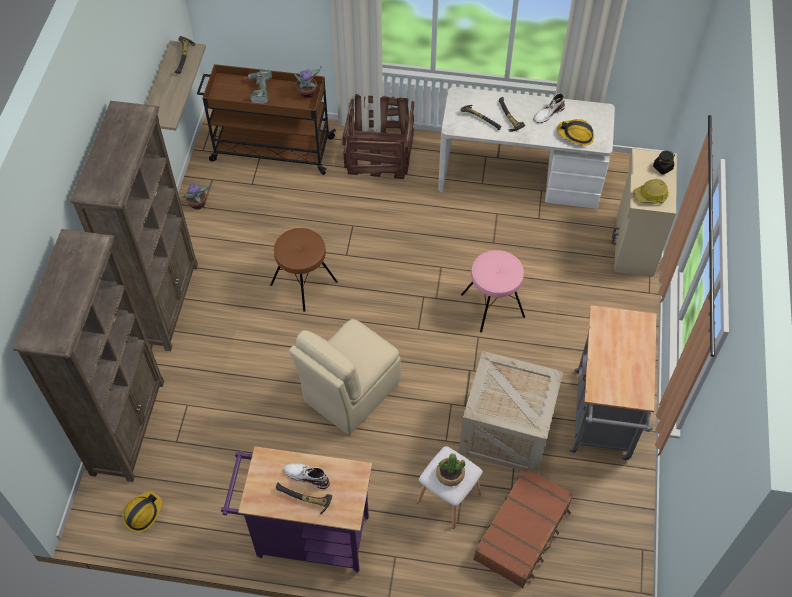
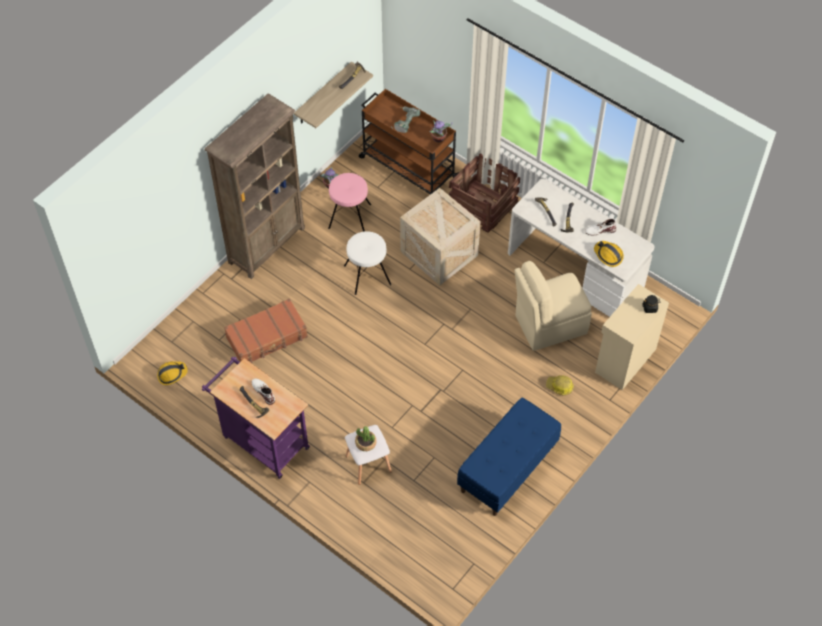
camera: 30 degrees right, 0 degrees up
(128, 426) = (195, 315): brown bookcase -> none
(303, 283) = (367, 274): brown stool -> white stool
(350, 393) = (349, 364): beige chair -> beige chair (549, 325)
(493, 305) = (488, 354): pink stool -> pink stool (350, 216)
(508, 430) = (438, 442): crate -> crate (440, 253)
(523, 531) = (402, 510): brown suitcase -> brown suitcase (267, 337)
(601, 421) = (507, 469): grey cart -> blue bench
(650, 196) = (624, 323): hard hat -> hard hat (560, 387)

